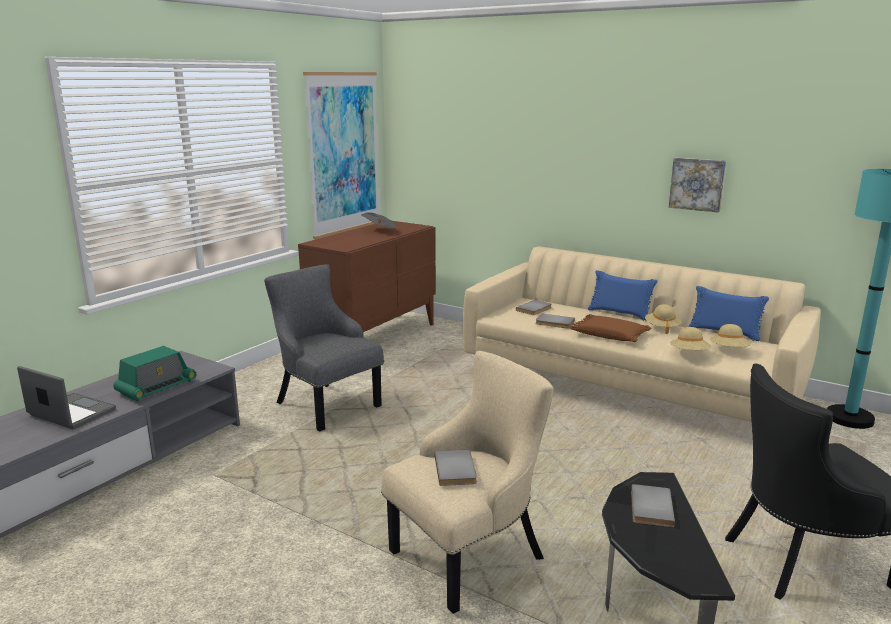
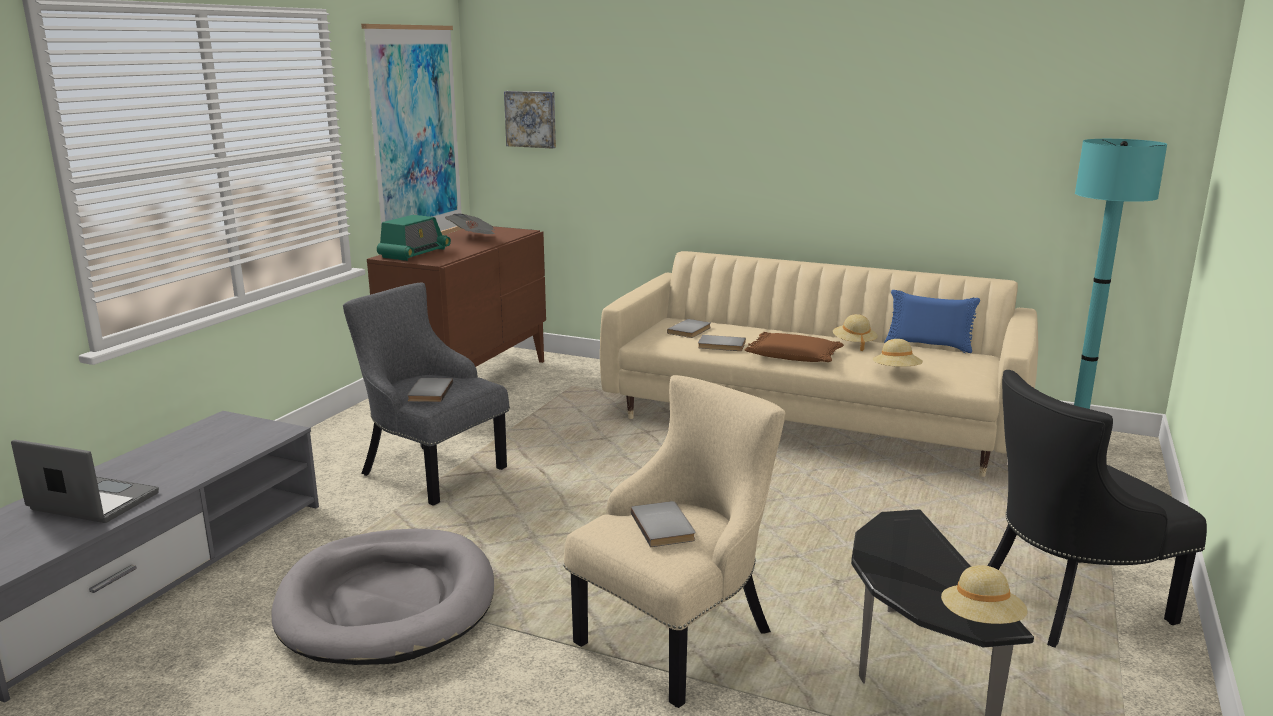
camera: 10 degrees left, 0 degrees up
(156, 387) = (207, 460): radio -> radio (414, 253)
(265, 504) = (387, 602): none -> grey dog bed
(619, 314) = (797, 330): blue pillow -> none
(649, 507) = (906, 550): grey book -> grey book (428, 392)
(697, 184) = (883, 164): picture -> picture (531, 119)
(729, 350) = (940, 365): beige hat -> beige hat (981, 621)

